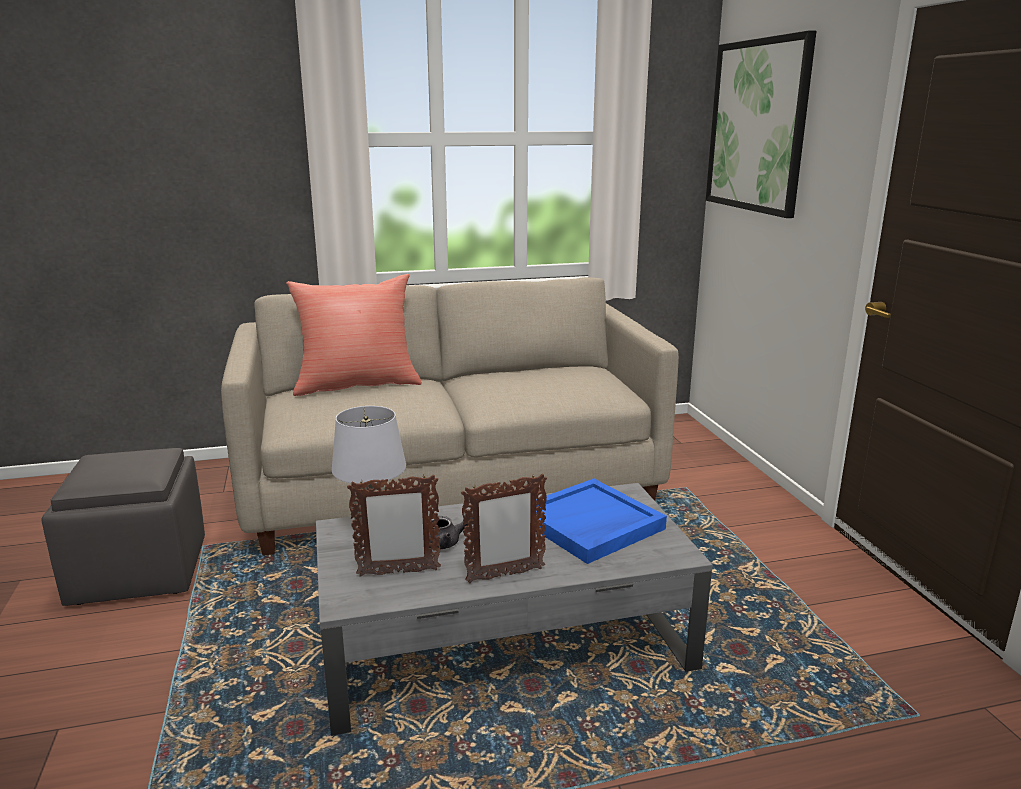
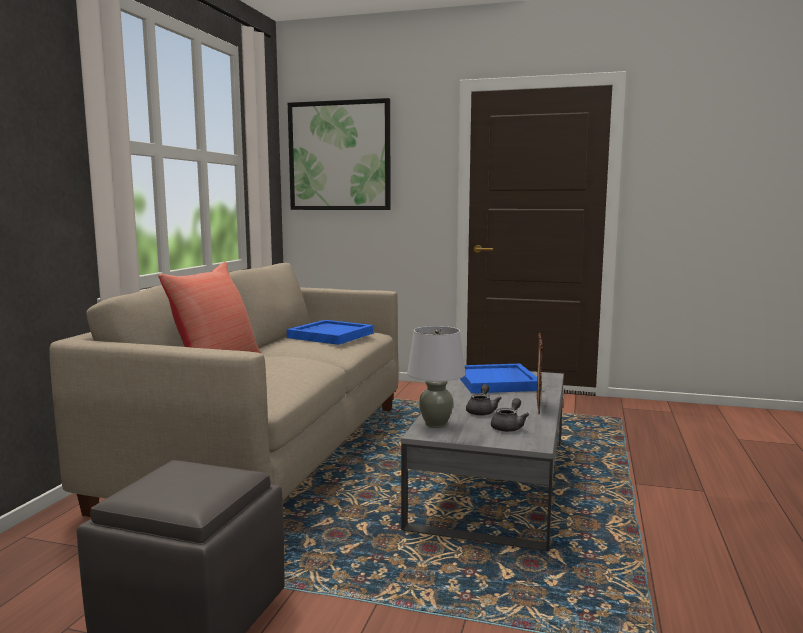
camera: 60 degrees left, 10 degrees down
(398, 572) = (509, 427): picture frame -> grey teapot
(549, 383) = (330, 335): none -> blue tray

